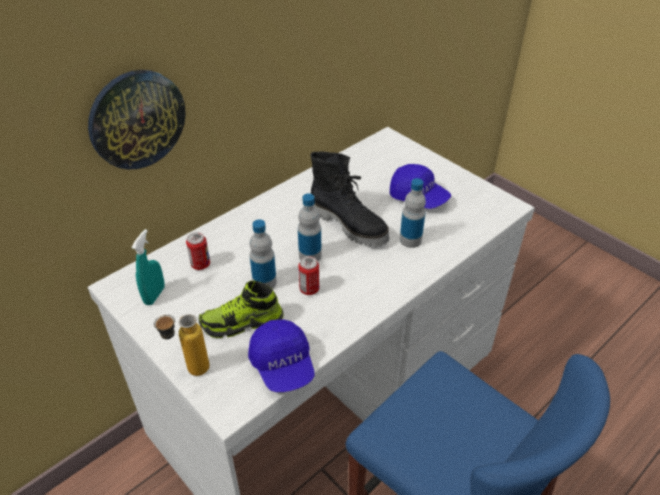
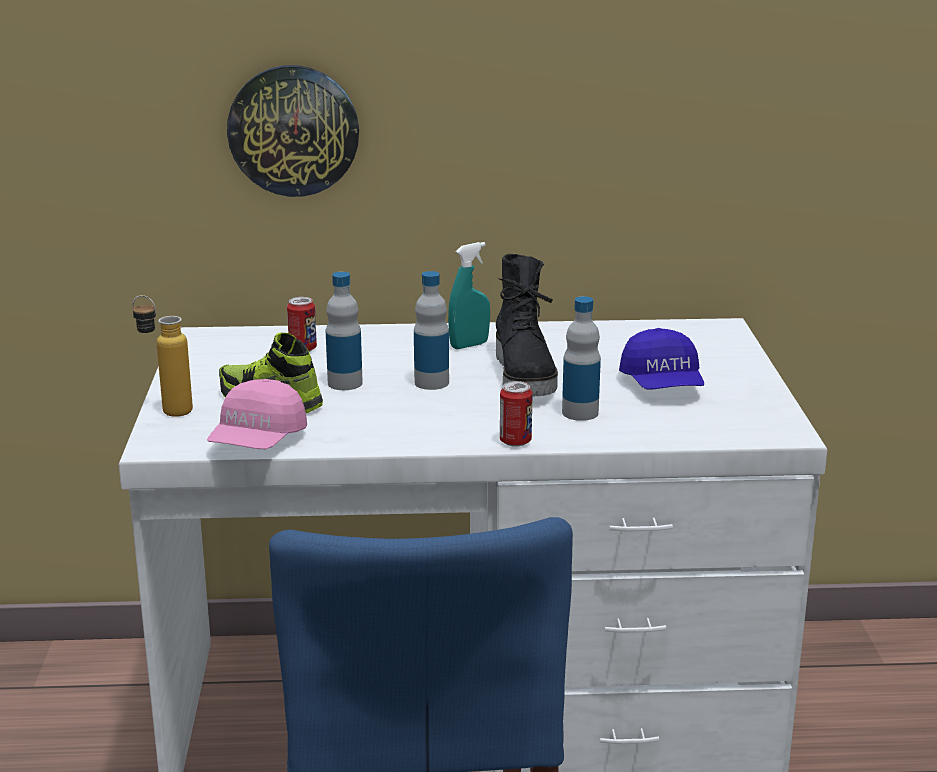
camera: 40 degrees right, 20 degrees down
(154, 295) = (221, 353): turquoise spray bottle -> turquoise spray bottle (469, 345)
(283, 365) = (257, 441): blue cap -> pink cap
(309, 289) = (384, 404): can -> can (515, 442)

